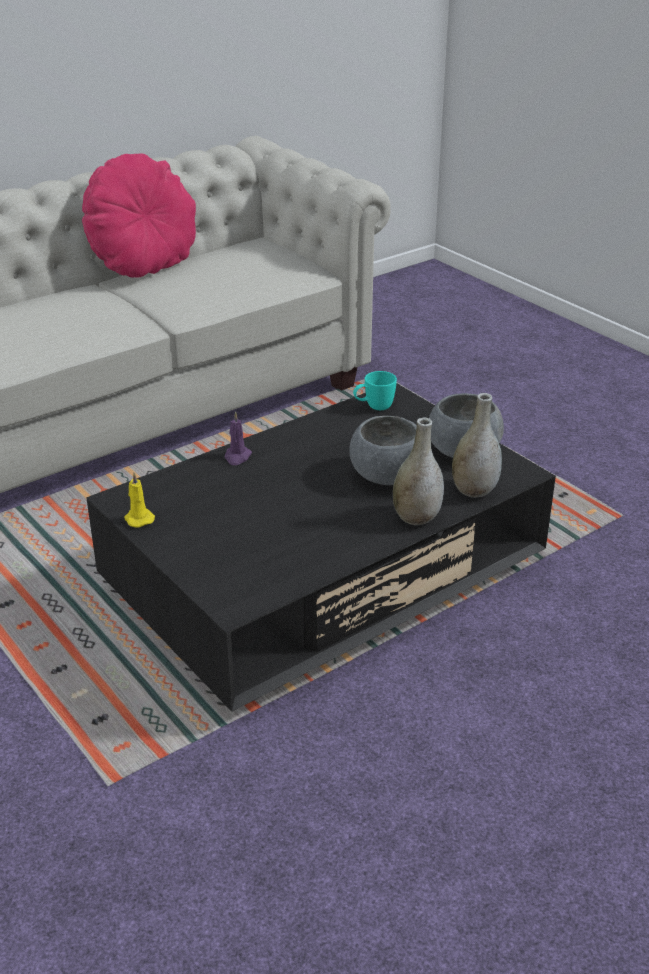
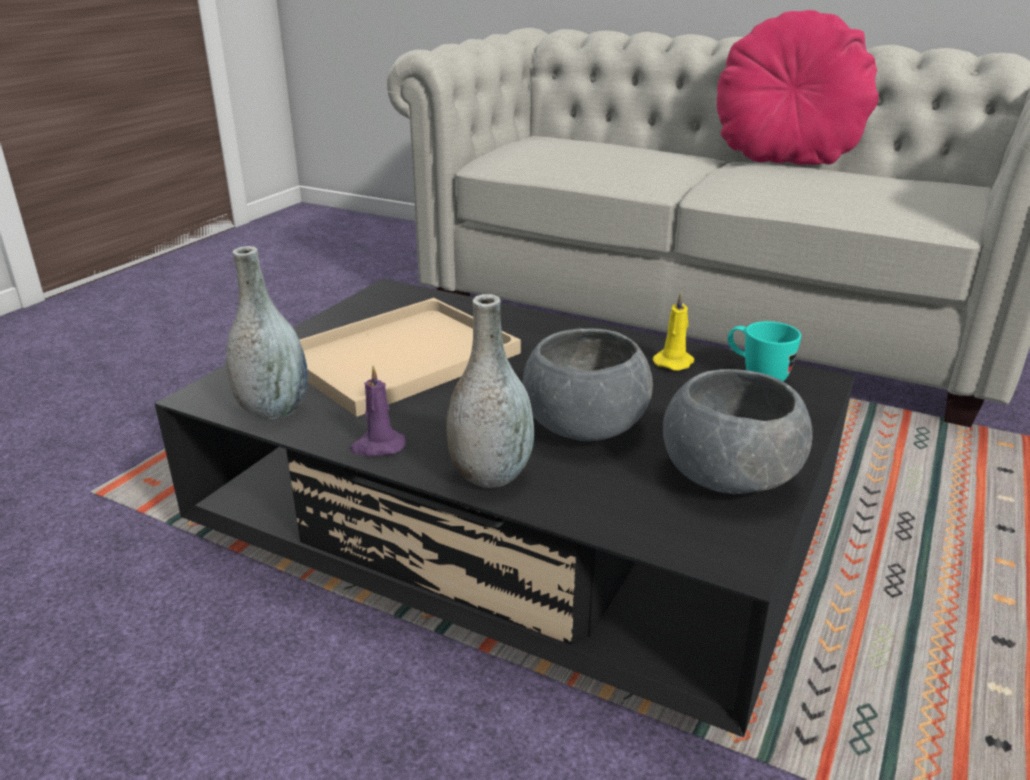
camera: 65 degrees right, 5 degrees down
(138, 518) = (358, 307): yellow candle -> yellow candle (674, 362)
(237, 457) = (528, 324): purple candle -> purple candle (377, 446)
(246, 518) = (398, 359): none -> beige tray
(474, 491) = (618, 513): grey vase -> grey vase (274, 410)

